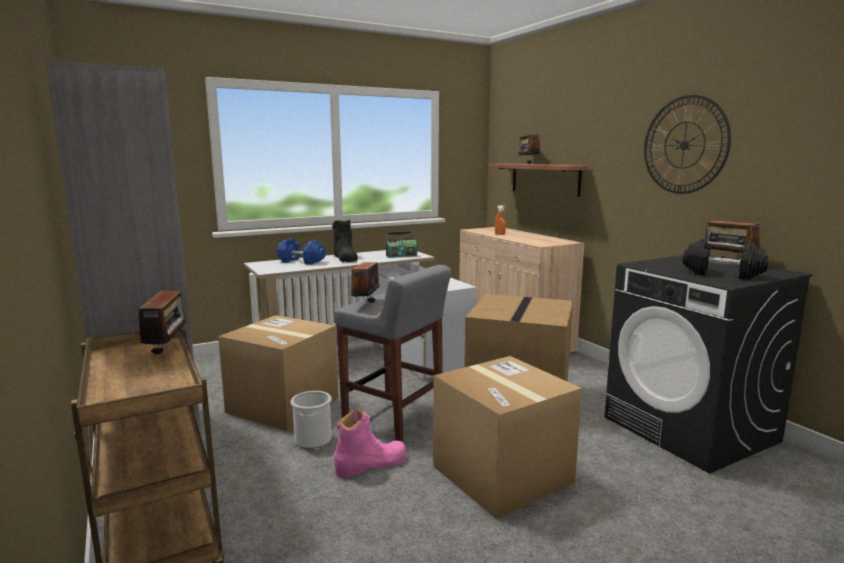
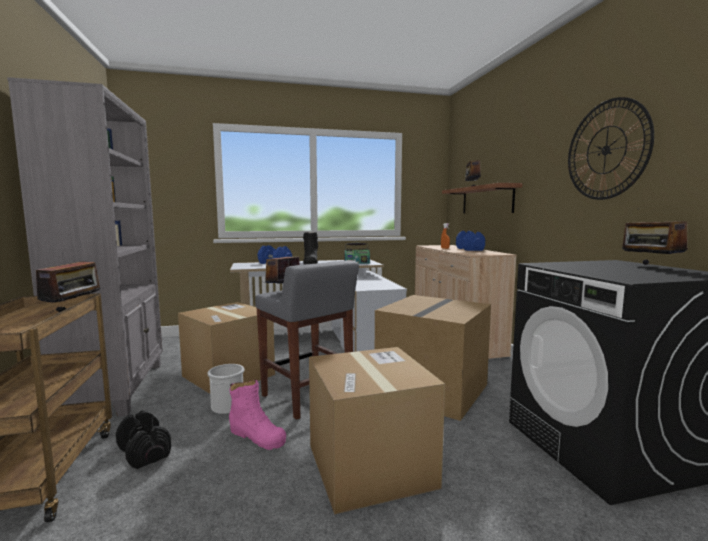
camera: 15 degrees right, 5 degrees down
(371, 464) = (257, 436): pink boot -> pink boot turned 45 degrees clockwise
(528, 235) = (470, 249): none -> blue dumbbell
(722, 274) = (631, 273): black dumbbell -> black dumbbell (144, 452)

